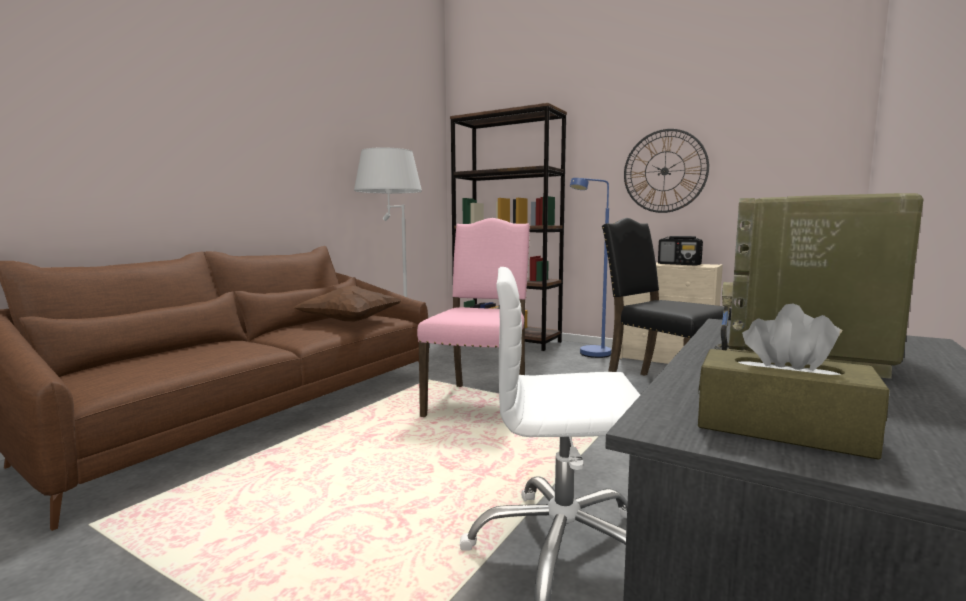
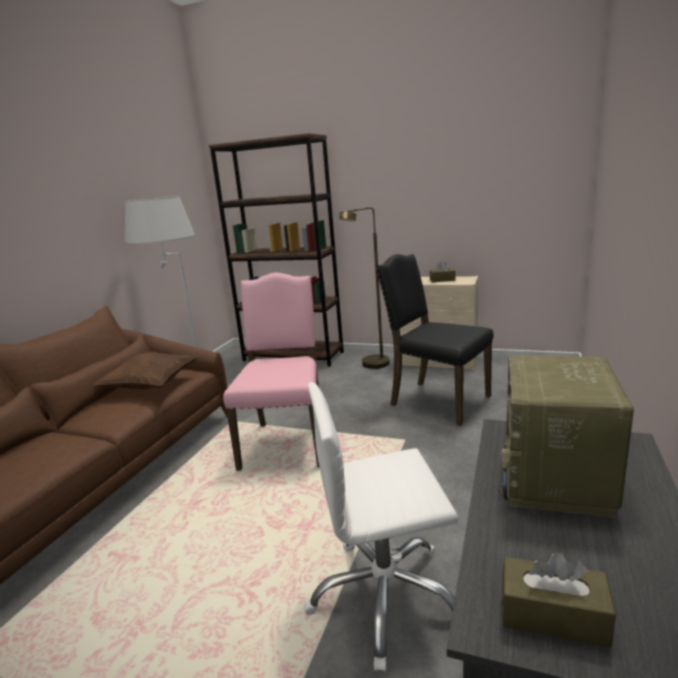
camera: 10 degrees left, 10 degrees up
(590, 355) = (372, 366): blue floor lamp -> brown floor lamp
(664, 171) = (423, 192): wall clock -> none
(679, 264) = (442, 280): radio -> brown tissue box

